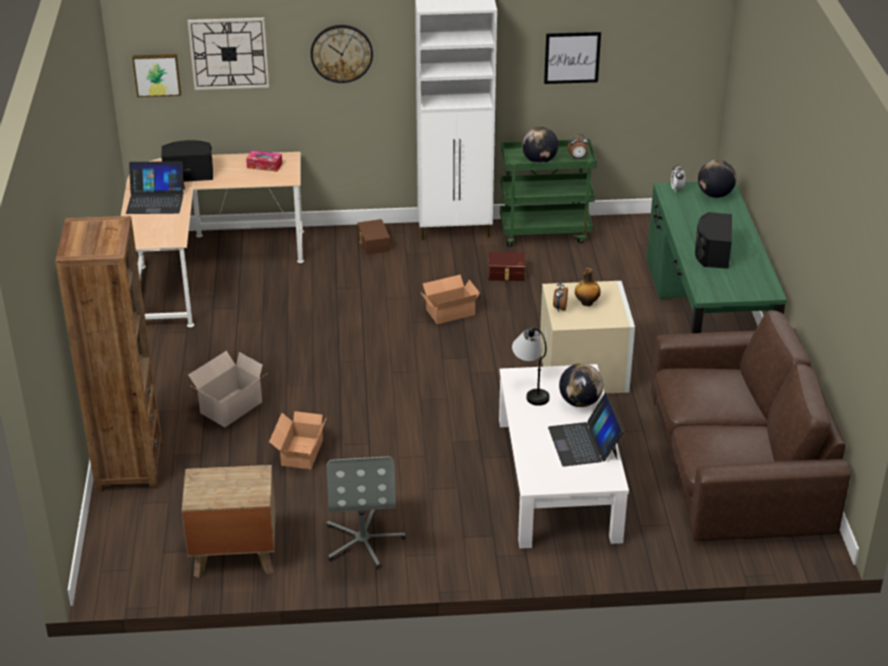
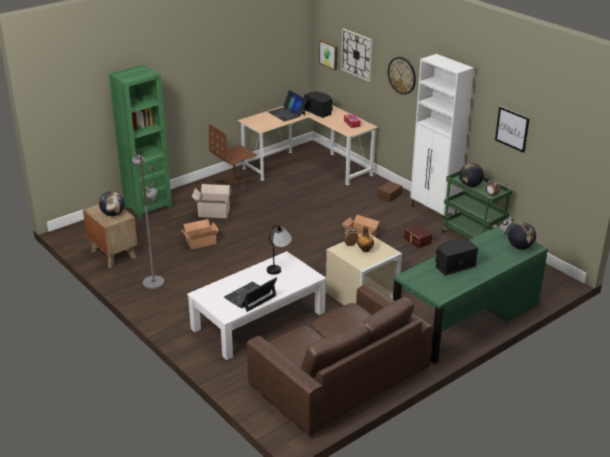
camera: 55 degrees right, 5 degrees down
(129, 466) = (147, 207): brown bookcase -> green bookcase
(171, 355) = (235, 184): none -> brown office chair
(363, 540) = (154, 282): grey office chair -> grey floor lamp
(580, 402) = (285, 284): globe -> globe (113, 214)

